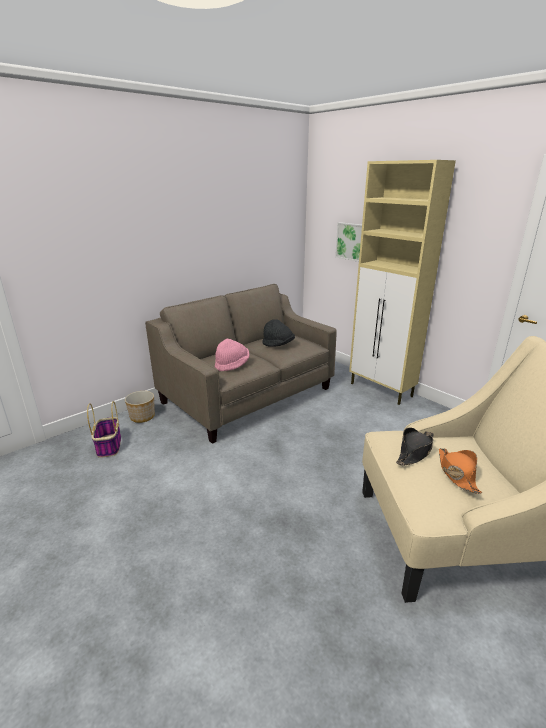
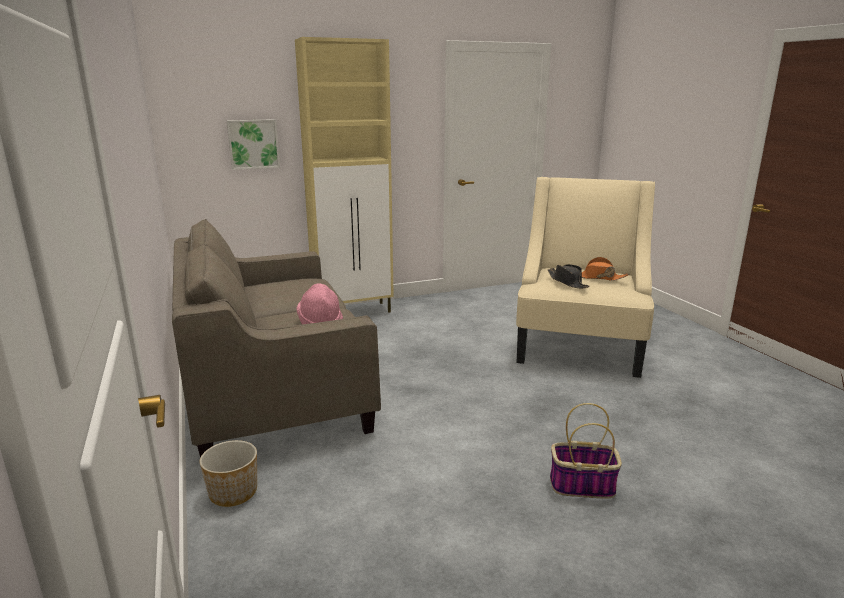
camera: 70 degrees left, 5 degrees down
(109, 445) = (297, 537): basket -> basket (581, 486)
(278, 345) = (290, 292): black hat -> none

